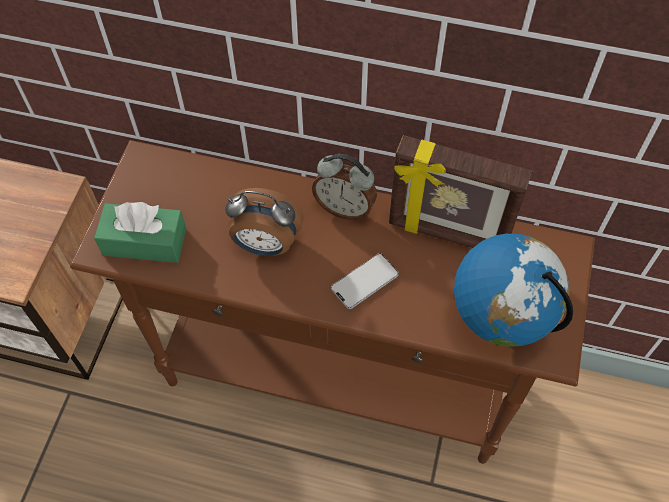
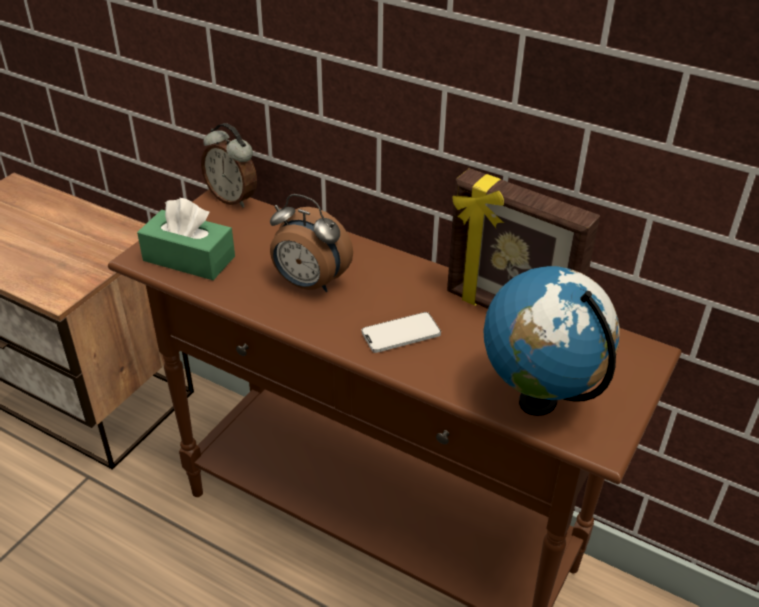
camera: 15 degrees right, 20 degrees down
(344, 208) = (405, 271): alarm clock -> alarm clock (233, 198)

